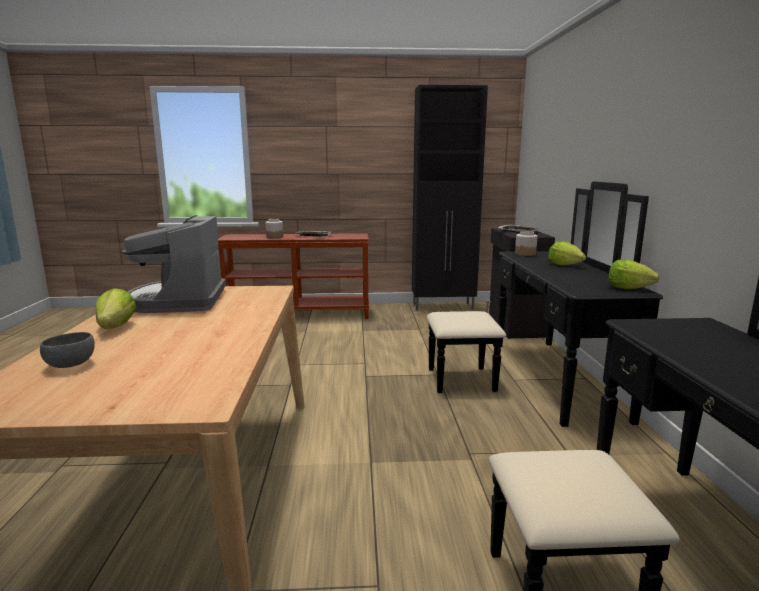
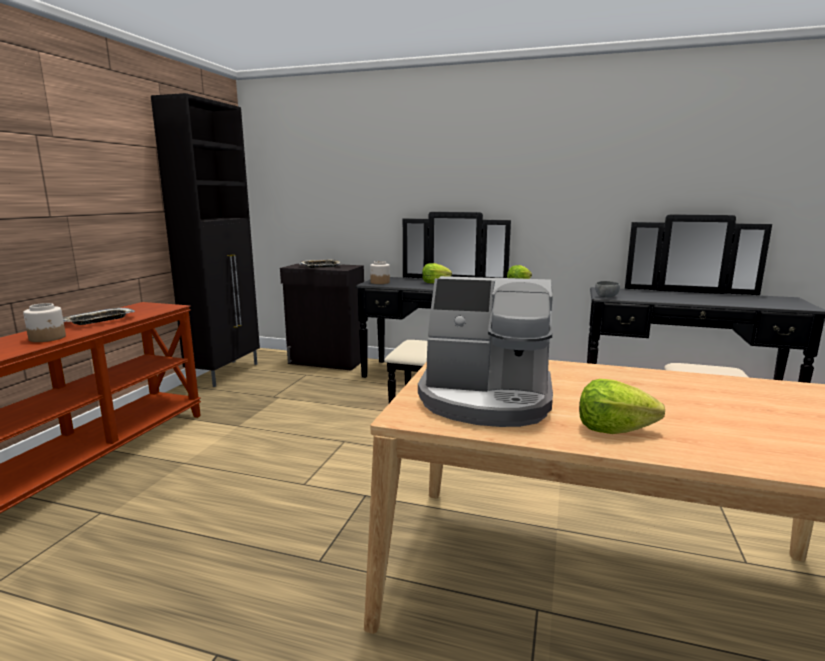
camera: 70 degrees left, 0 degrees up
(70, 365) = (763, 443): grey bowl -> grey bowl (606, 297)

